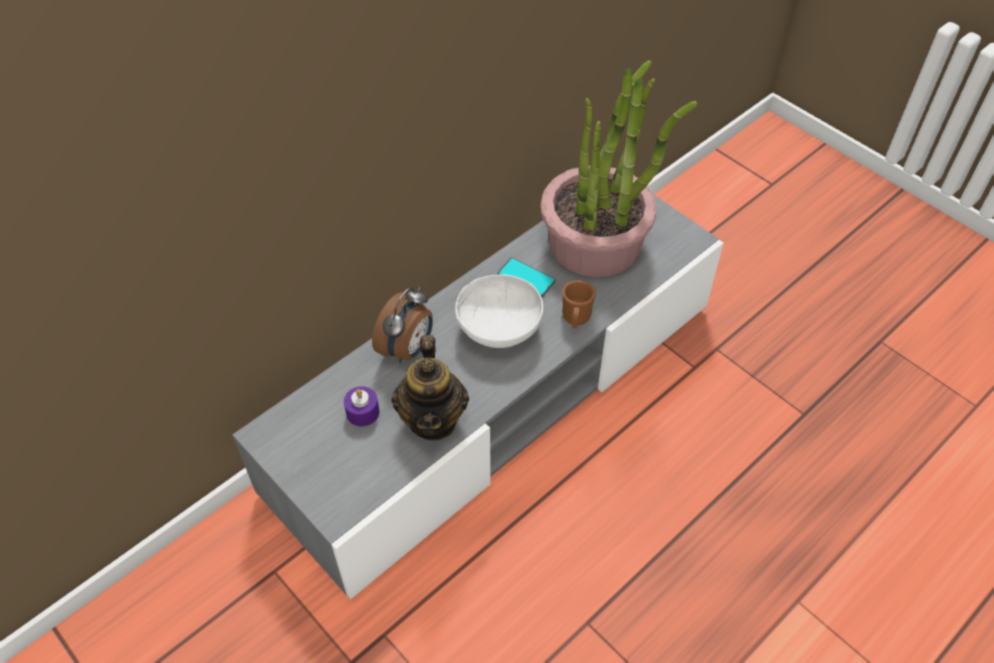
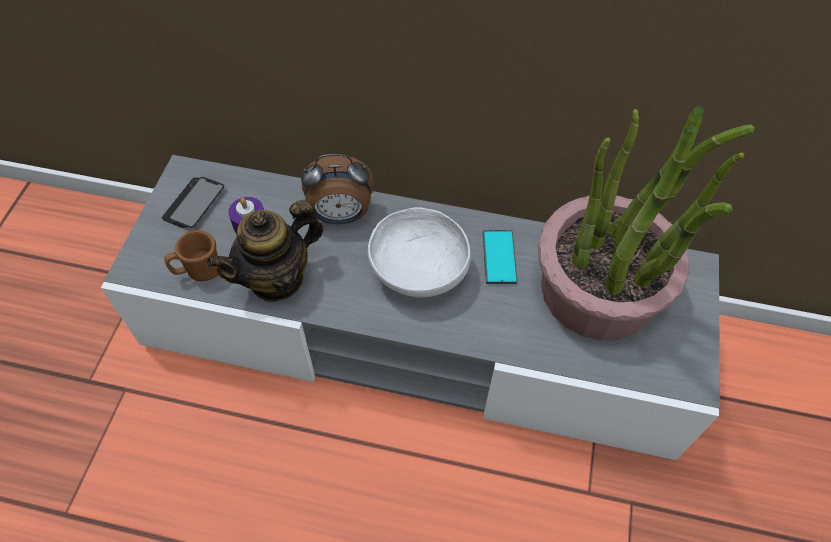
camera: 55 degrees right, 5 degrees up
(305, 442) = (194, 203): none -> phone
(576, 319) = (483, 328): brown mug -> brown mug (199, 271)

